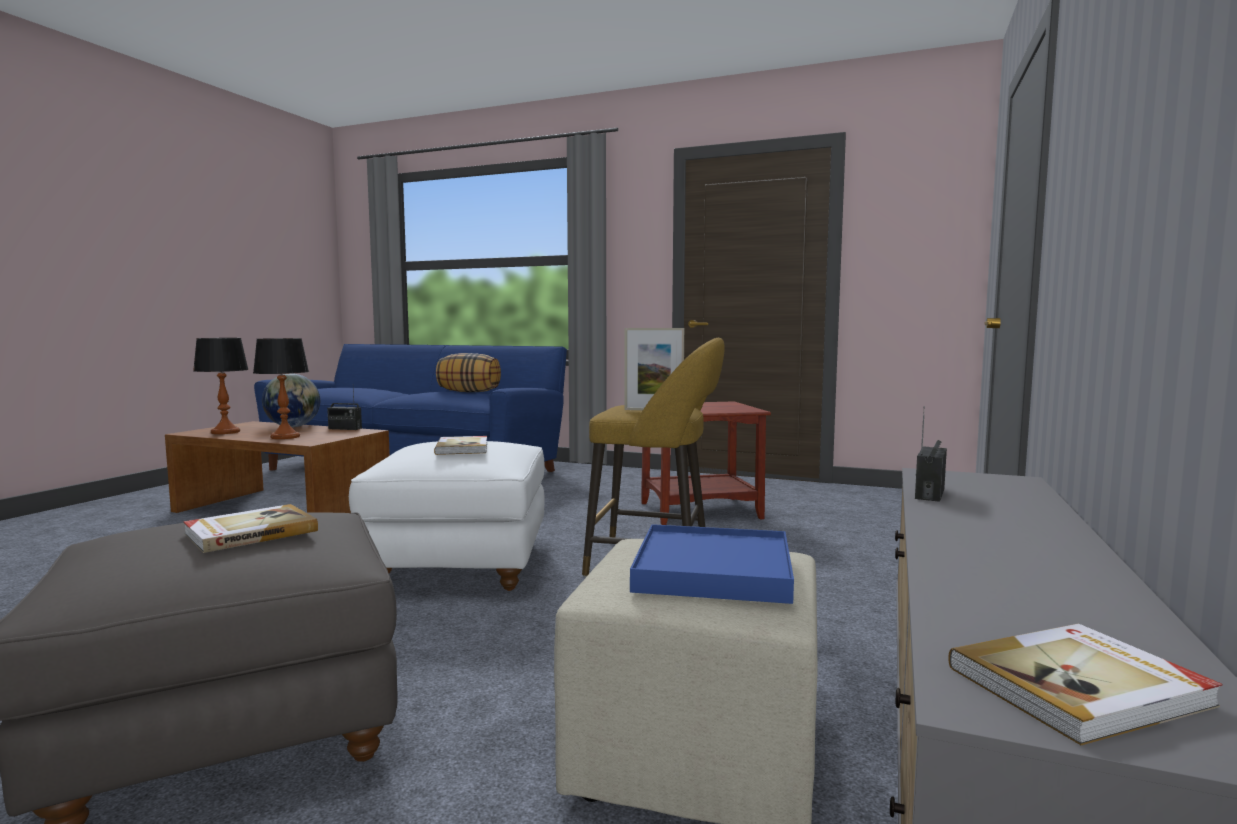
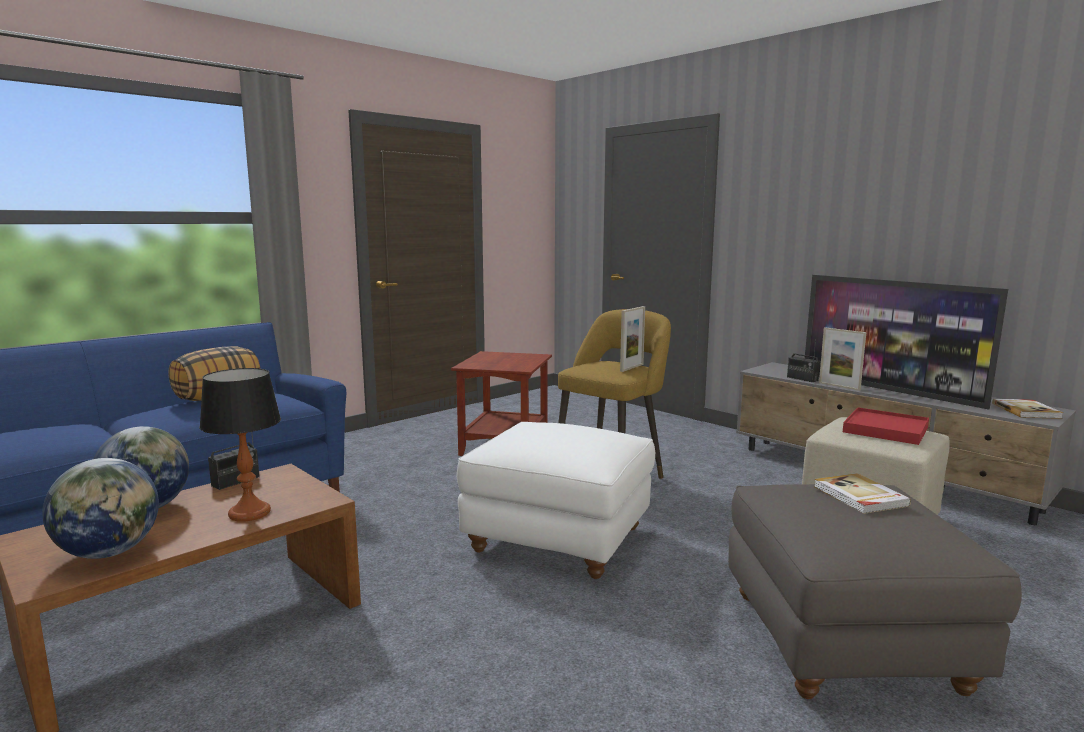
camera: 65 degrees left, 5 degrees up
(225, 432) = (110, 552): table lamp -> globe
(463, 448) = (580, 433): book -> none
(713, 570) = (885, 430): blue tray -> red tray
(921, 513) = (839, 386): none -> picture frame
(982, 544) = (889, 390): none -> television

